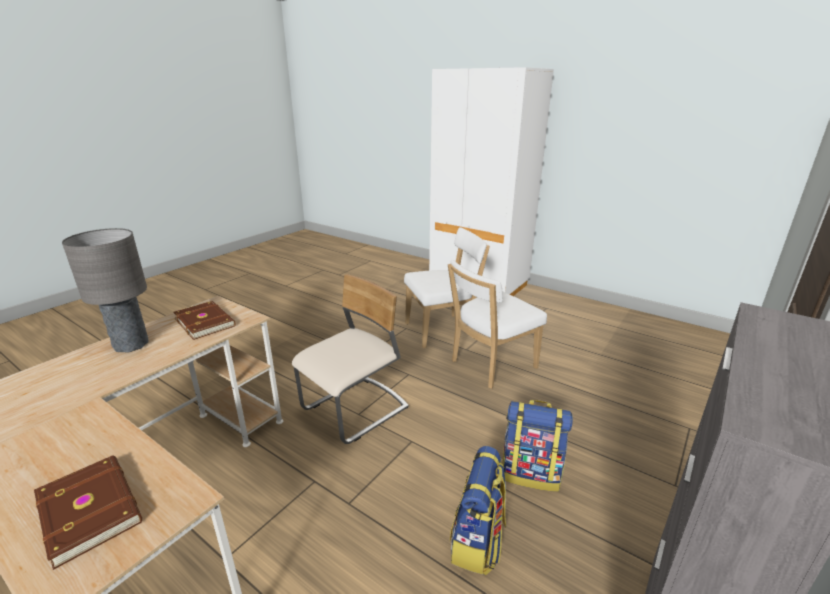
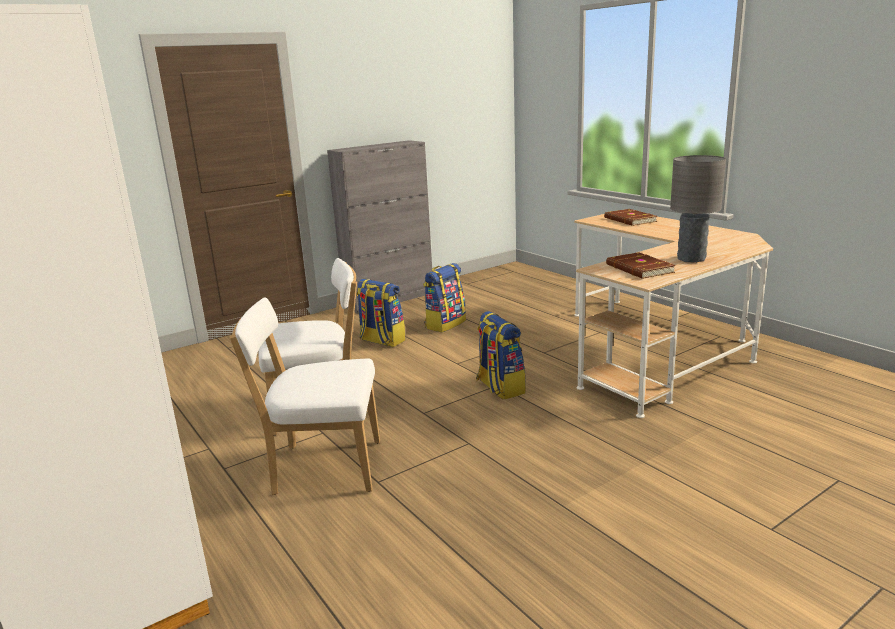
camera: 160 degrees left, 5 degrees down
(356, 410) = (499, 387): beige chair -> backpack

